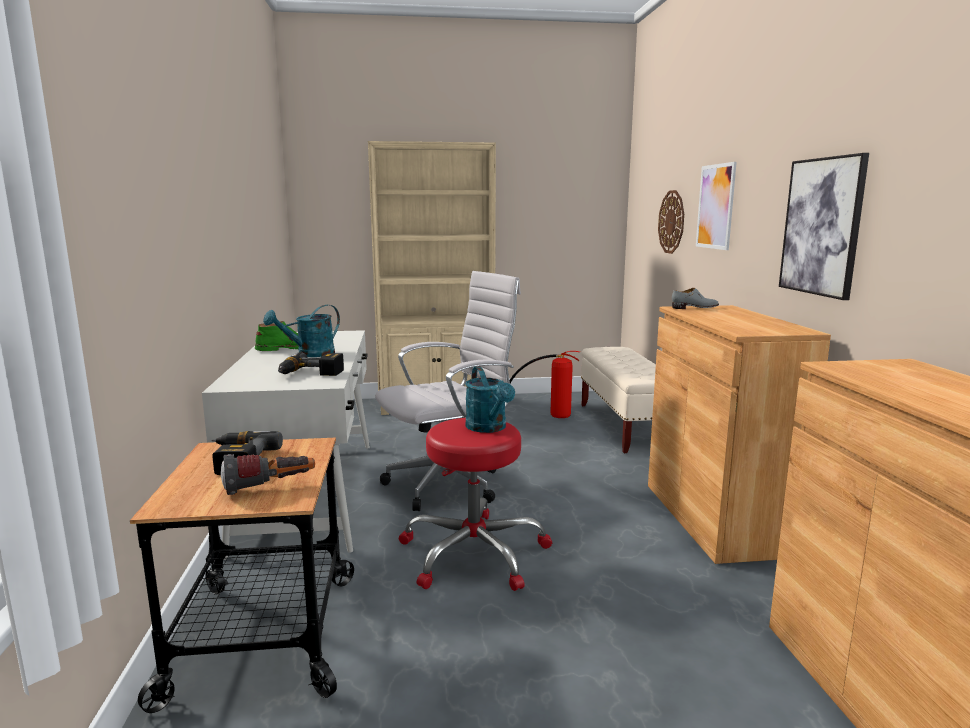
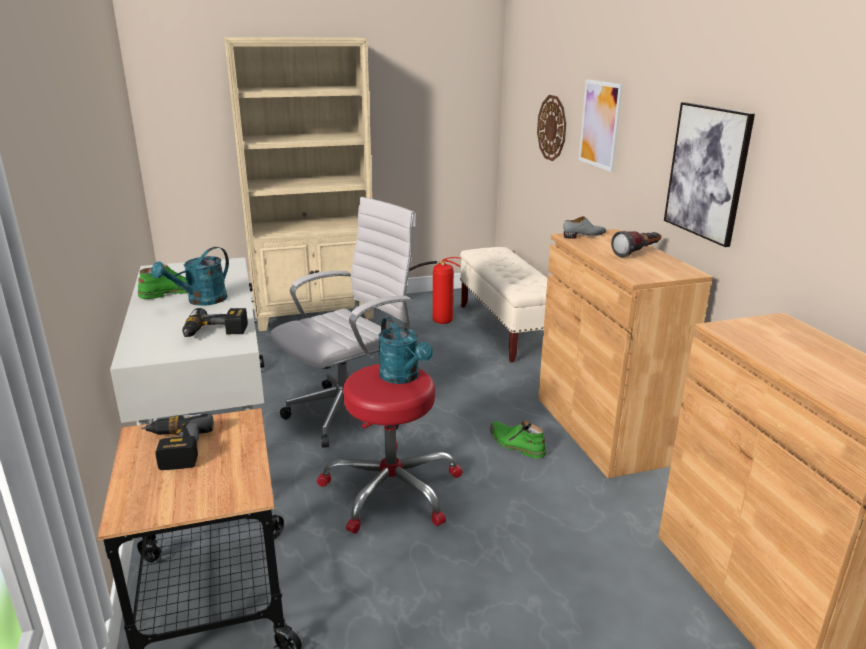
camera: 10 degrees left, 10 degrees up
(270, 488) = (222, 481): flashlight -> flashlight (637, 253)
(616, 524) = (516, 445): none -> green boot

